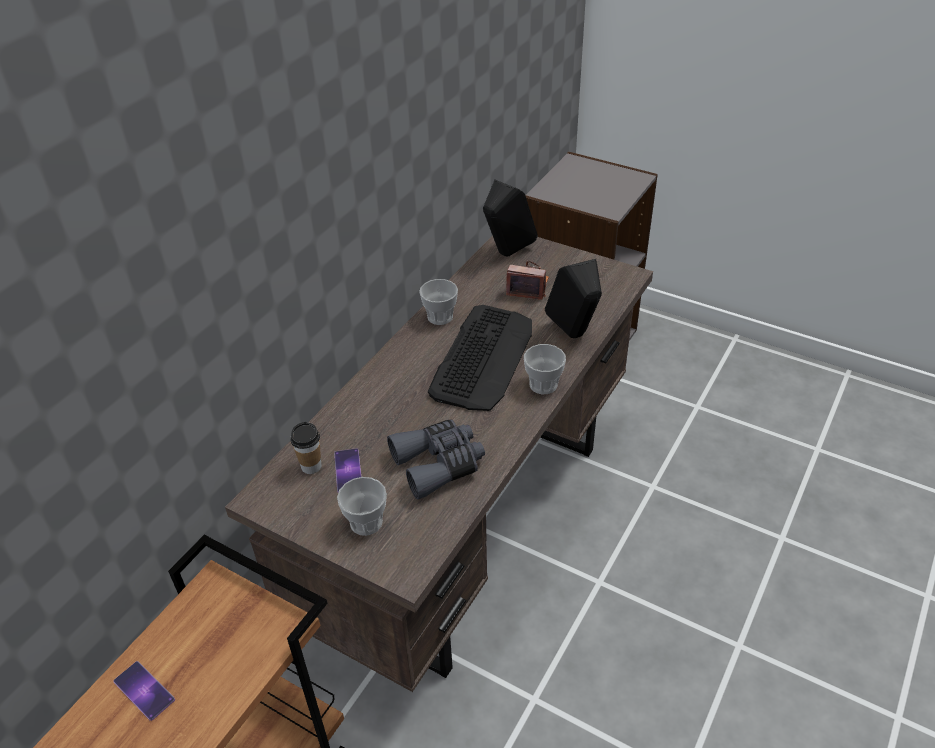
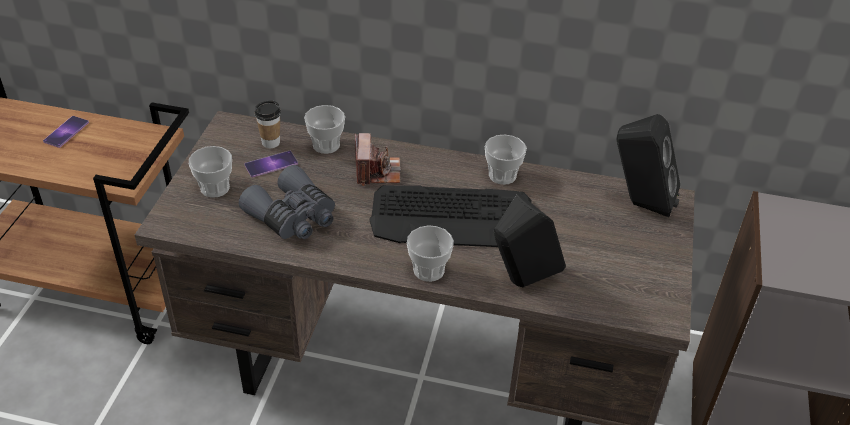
camera: 70 degrees right, 0 degrees up
(338, 423) = (326, 145): none -> cup
(528, 287) = (588, 231): camera -> camera (377, 171)

